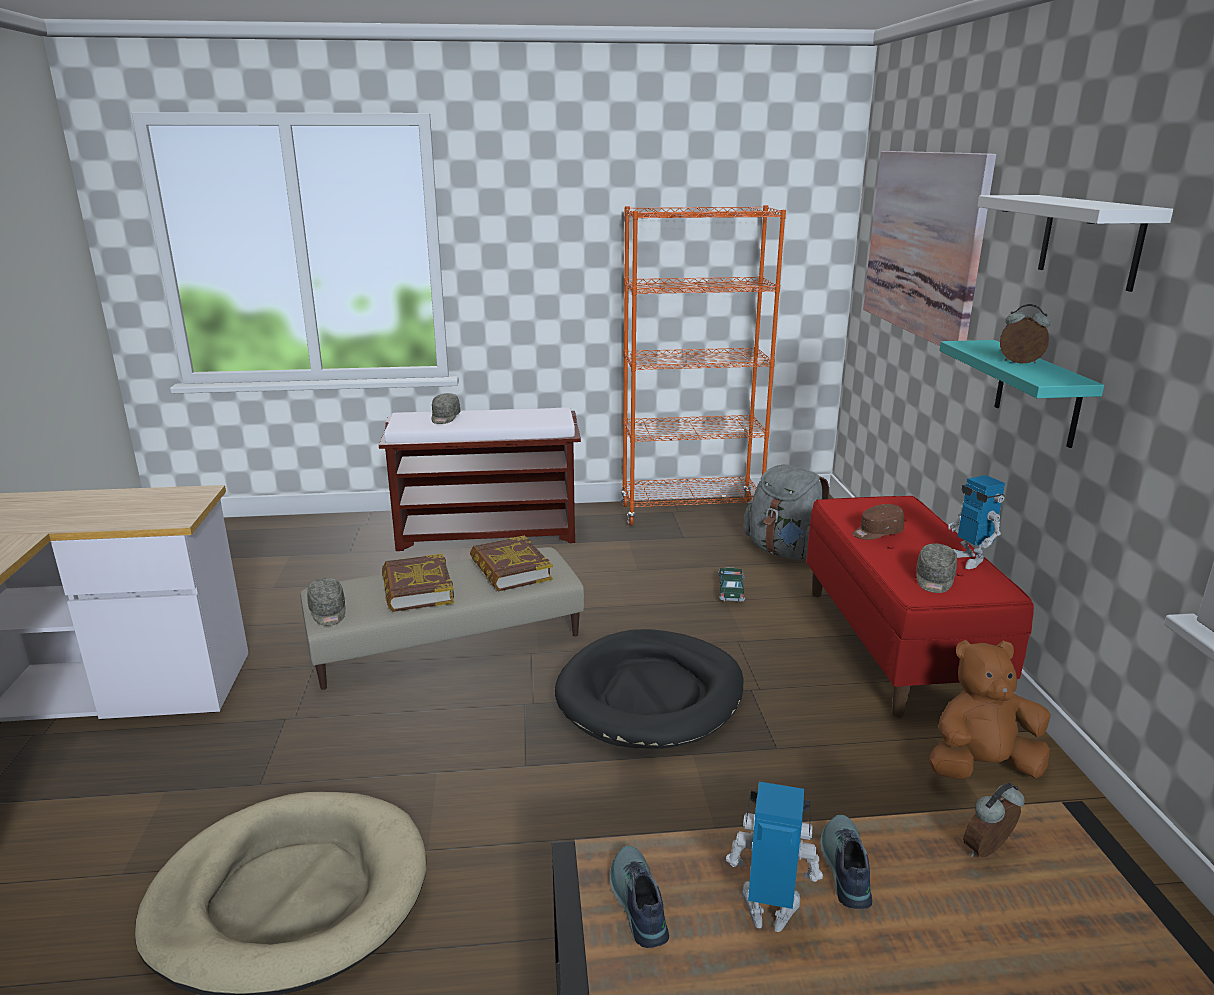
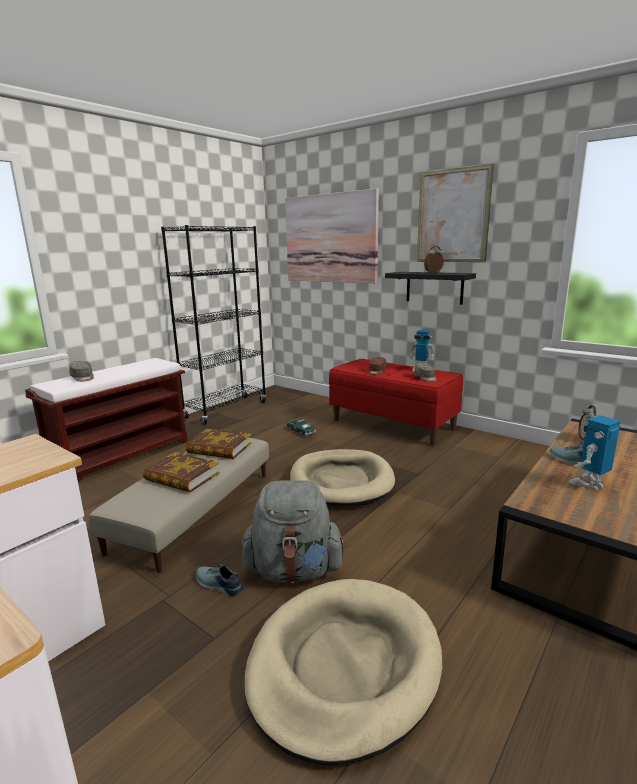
camera: 45 degrees left, 5 degrees down
(328, 612) = (144, 511): grey cap -> none
(636, 903) = (562, 507): shoe -> shoe (218, 585)
(650, 695) = (341, 481): black dog bed -> beige dog bed
(691, 512) = (226, 410): orange bookcase -> black bookcase
(785, 552) = (296, 410): grey backpack -> grey backpack (294, 571)
(981, 767) = (479, 447): brown plush toy -> none
(1037, 393) = (434, 287): turquoise shelf -> black shelf
(1090, 240) = (452, 216): white shelf -> picture

